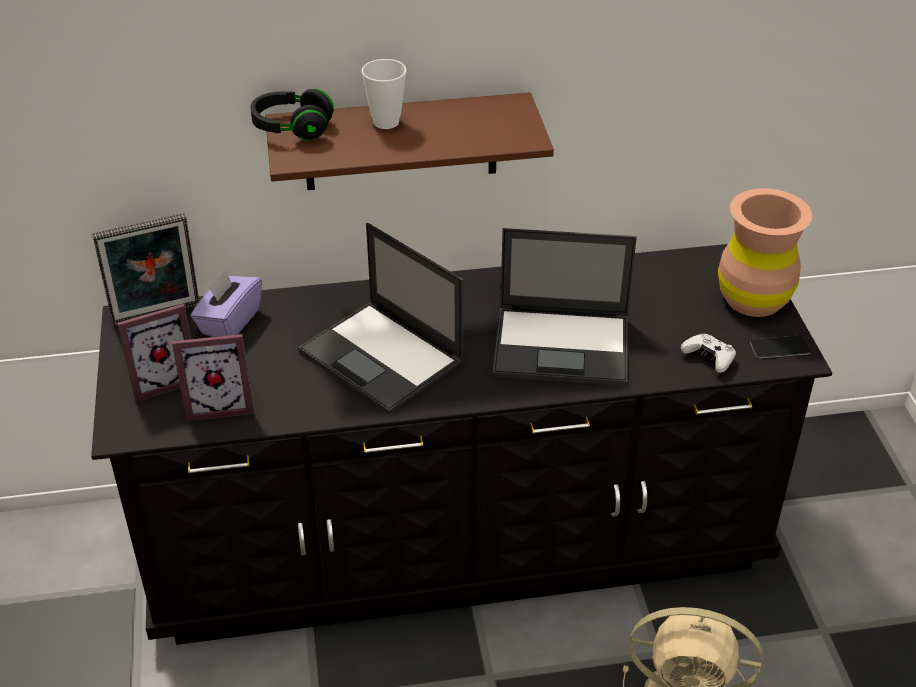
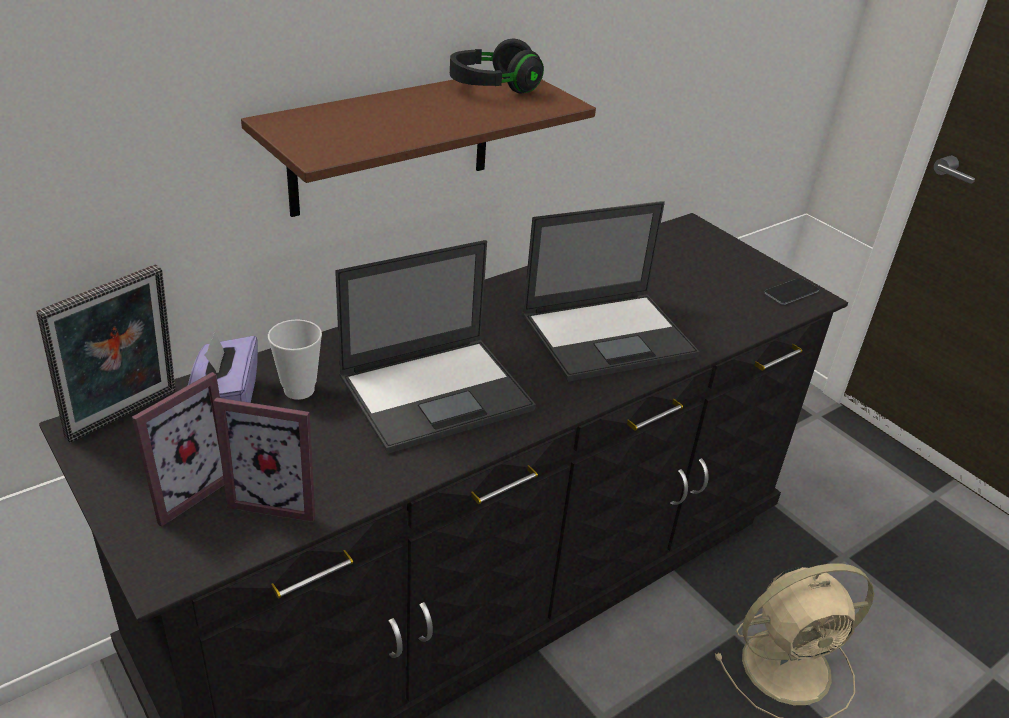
camera: 30 degrees left, 5 degrees down
(220, 404) = (279, 496): picture frame -> picture frame turned 45 degrees clockwise
(292, 128) = (290, 126): black headphones -> black headphones (493, 87)
(383, 357) = (438, 392): laptop -> laptop turned 45 degrees counterclockwise
(386, 122) = (396, 107): cup -> cup (299, 390)
(709, 358) = (745, 315): white game controller -> none
(753, 299) = (733, 258): brown vase -> none

